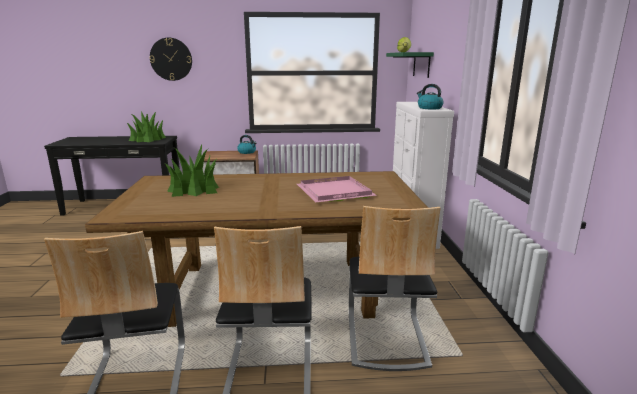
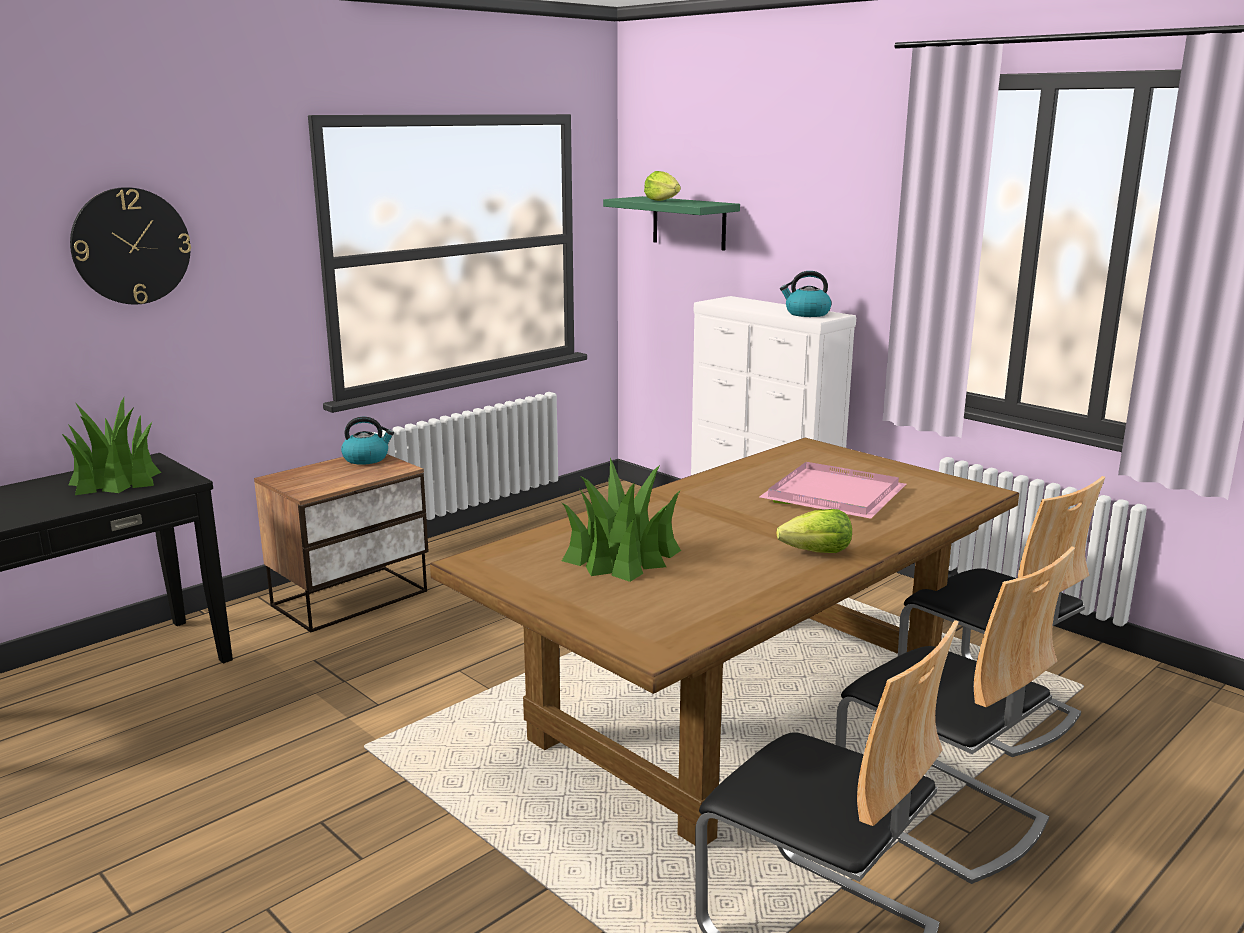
camera: 40 degrees left, 0 degrees up
(259, 208) = (817, 552): none -> lettuce

